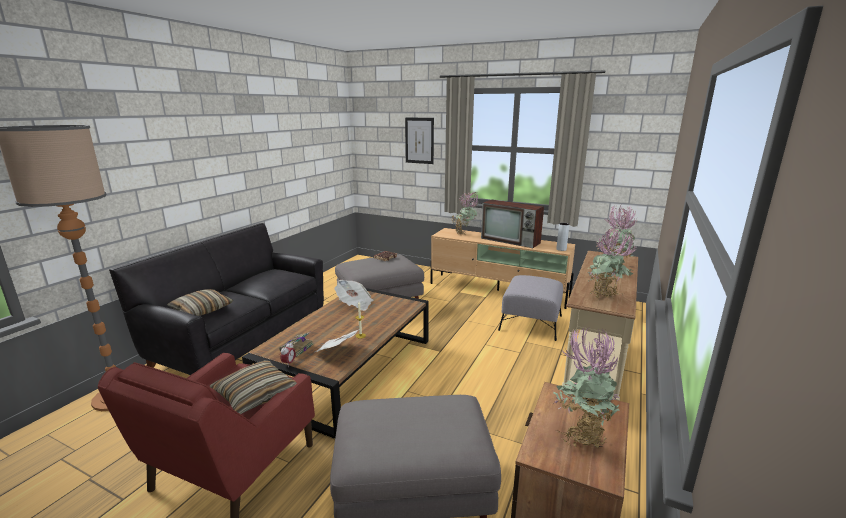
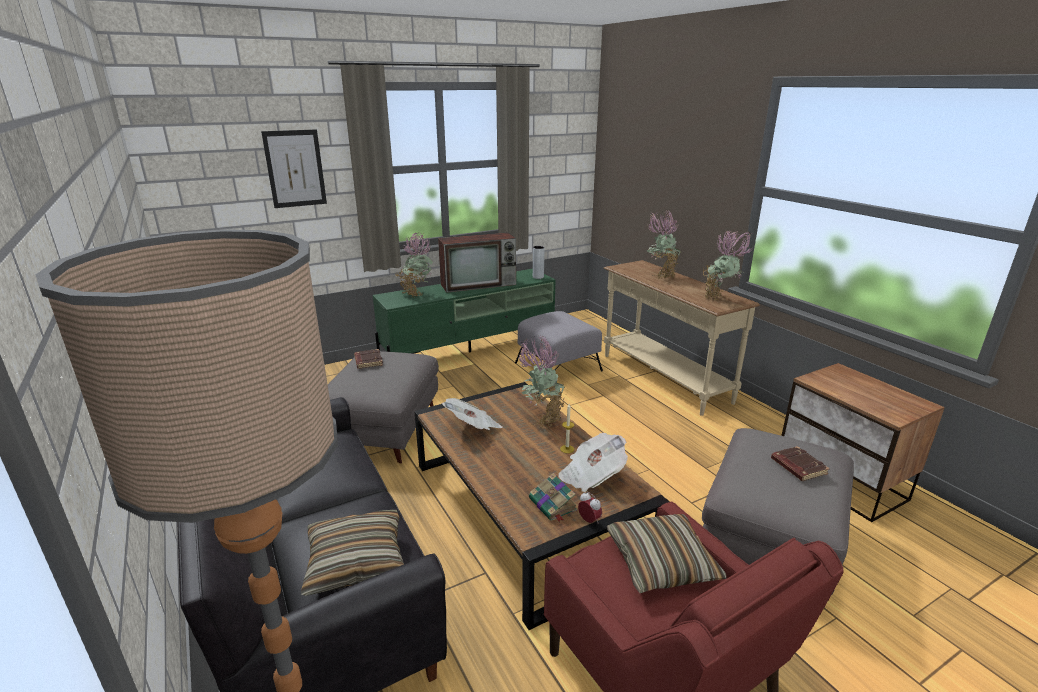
camera: 55 degrees left, 5 degrees up
(422, 430) = (797, 467): none -> brown book
(498, 290) = (471, 351): beige tv stand -> green tv stand
(581, 434) = (873, 392): potted plant -> potted plant (542, 419)

